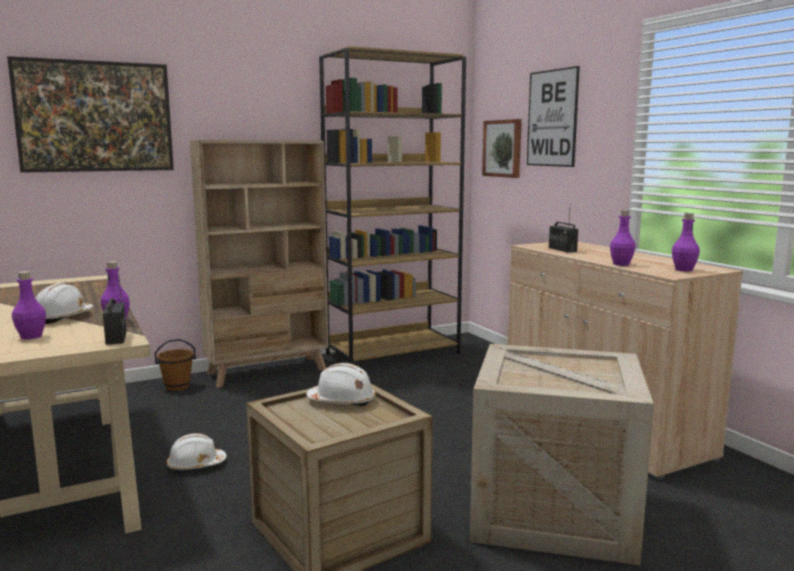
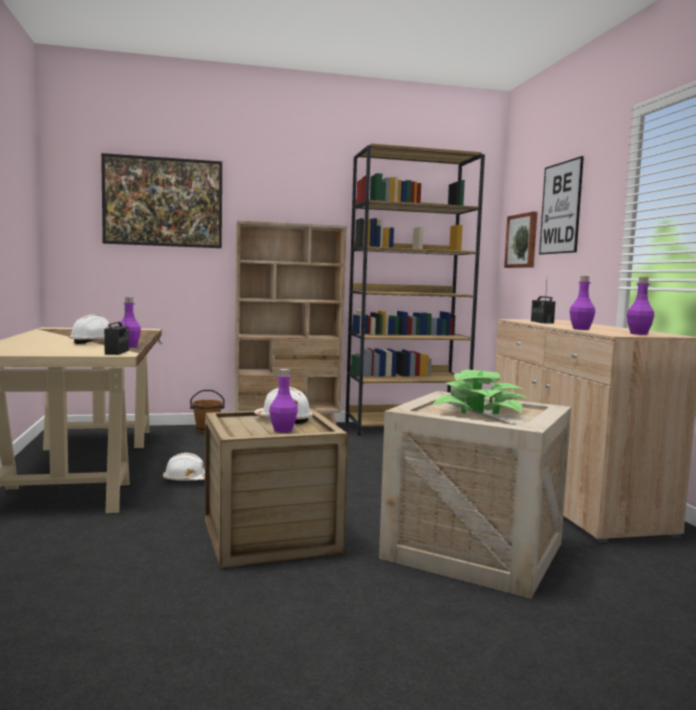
camera: 15 degrees right, 5 degrees down
(31, 336) = (59, 348): purple bottle -> purple bottle (283, 430)
(561, 371) = (481, 410): none -> potted plant

